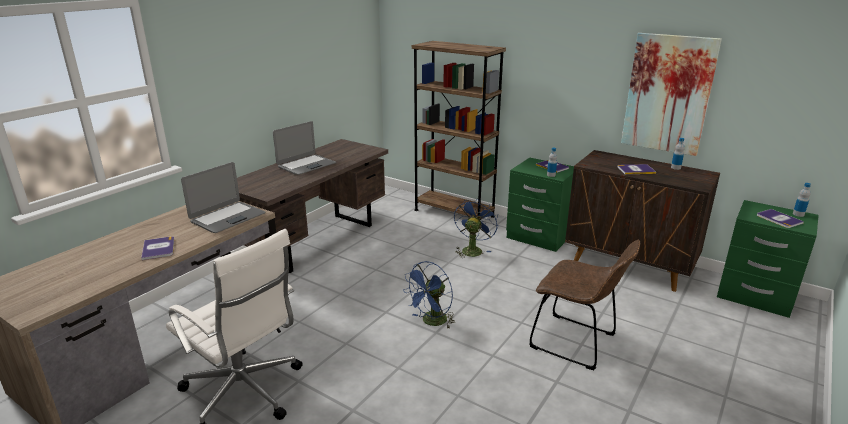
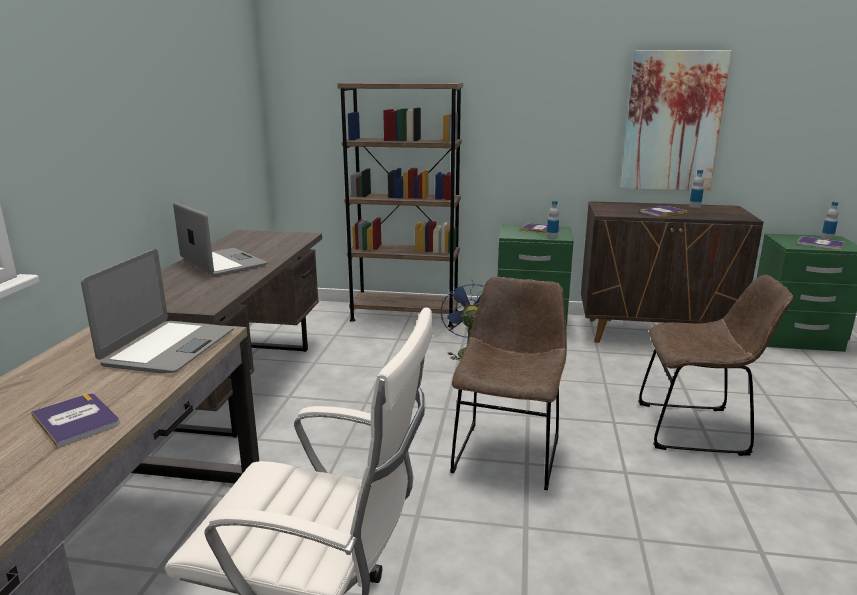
camera: 25 degrees left, 5 degrees down
(306, 165) = (222, 263): laptop -> laptop turned 60 degrees counterclockwise
(431, 322) = (508, 451): blue fan -> brown chair

